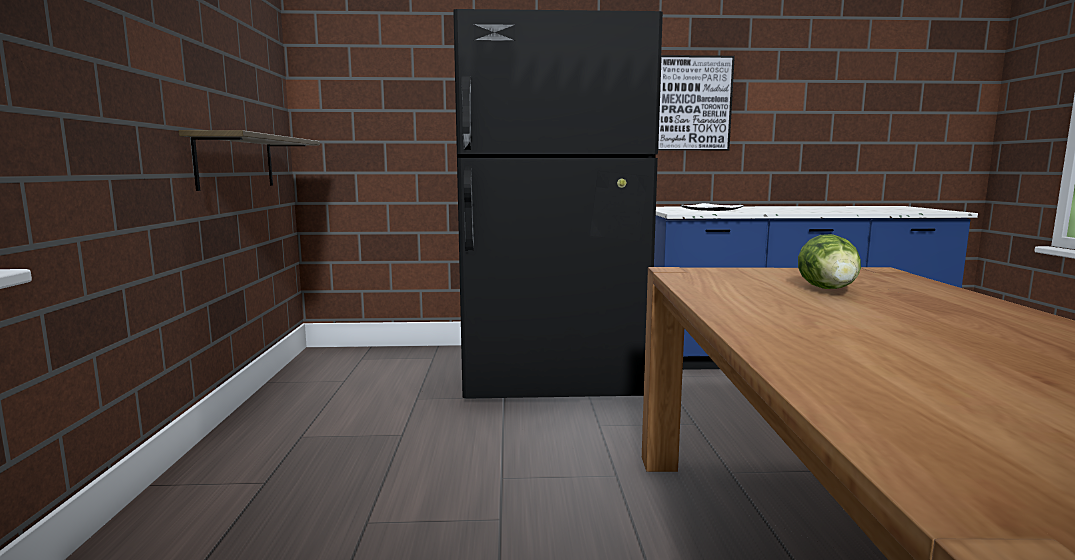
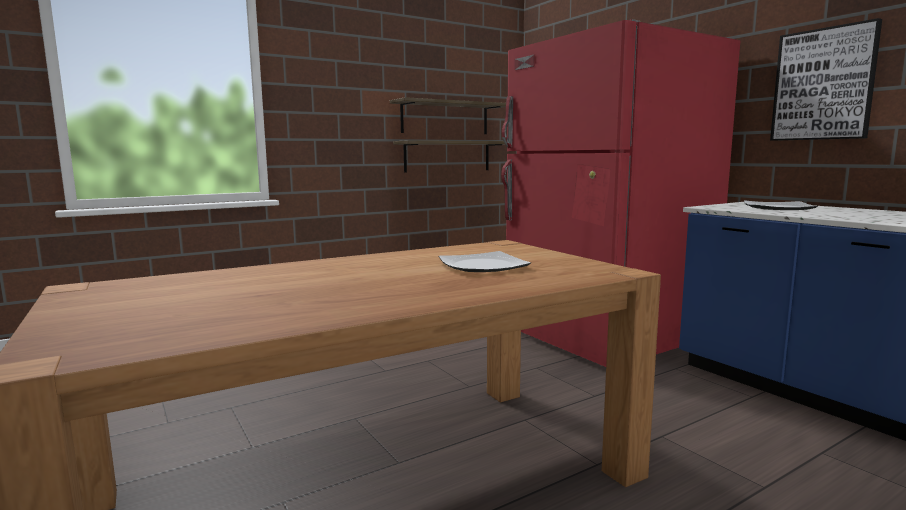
camera: 60 degrees right, 0 degrees up
(228, 95) = (445, 118): none -> shelf
(551, 371) = (606, 335): black fridge -> red fridge
(830, 290) = (484, 266): lettuce -> plate

